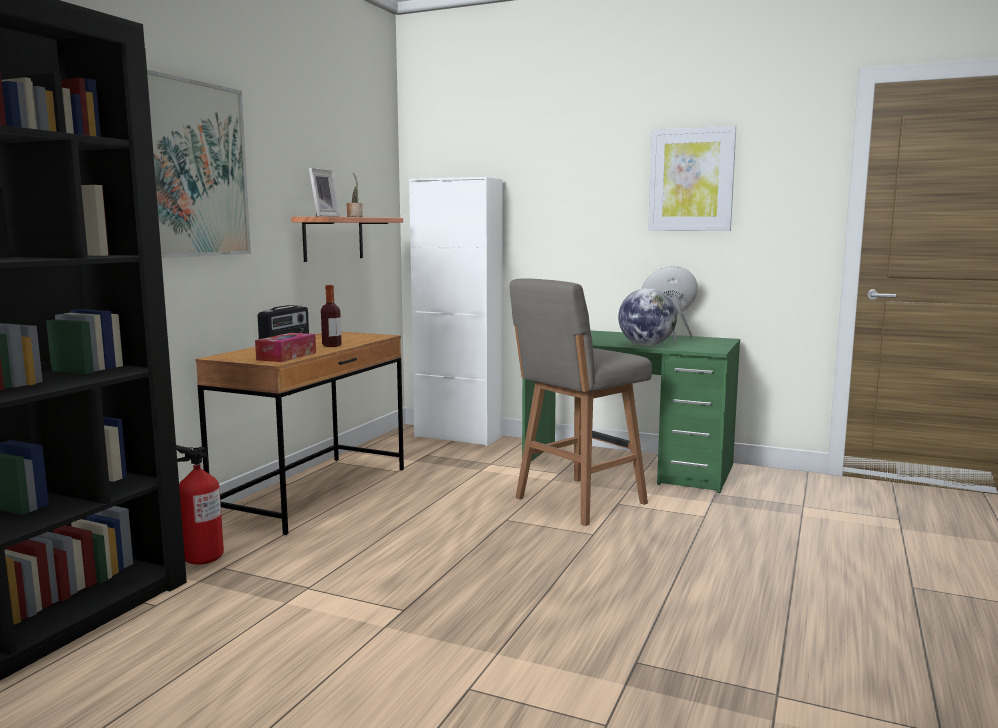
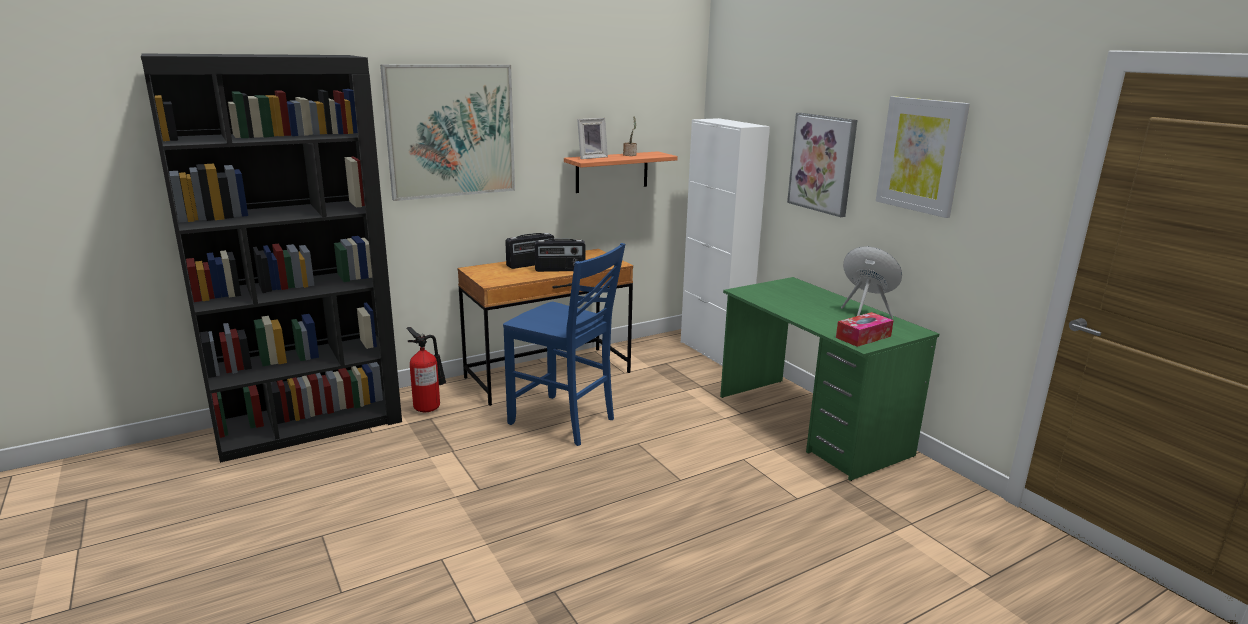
camera: 35 degrees right, 10 degrees up
(286, 356) = (509, 277): tissue box -> tissue box (863, 337)
(331, 345) = (560, 270): bottle -> radio
(399, 524) = (564, 421): none -> blue chair
(574, 206) = (822, 163): none -> picture
(577, 501) = (713, 446): grey stool -> none
(646, 345) = (816, 322): globe -> none

